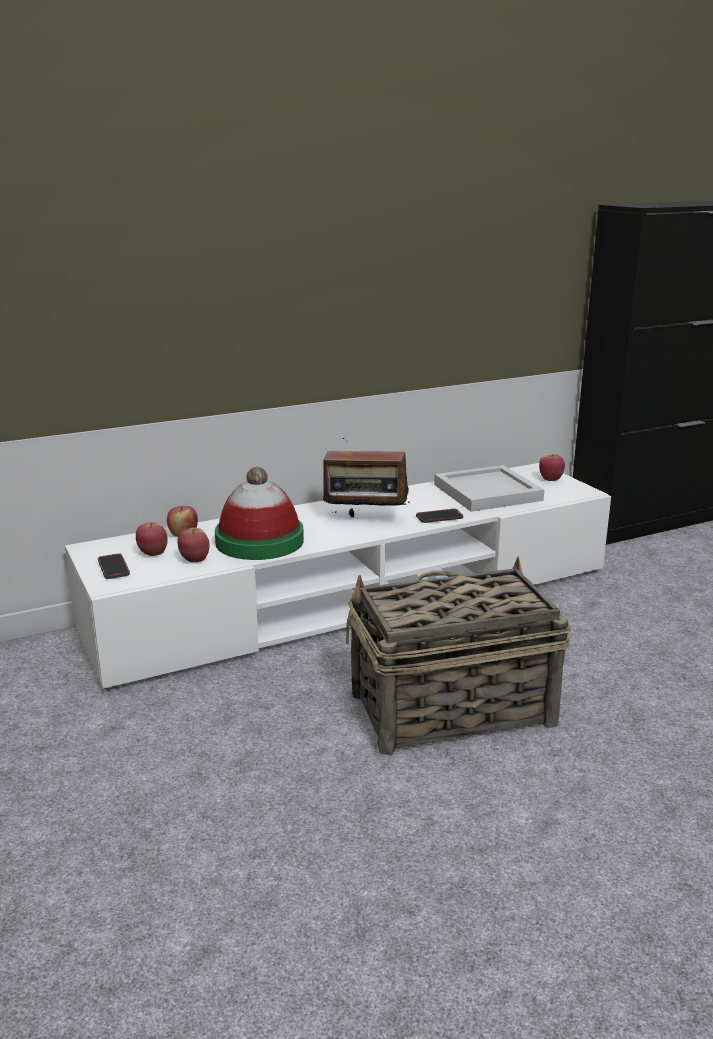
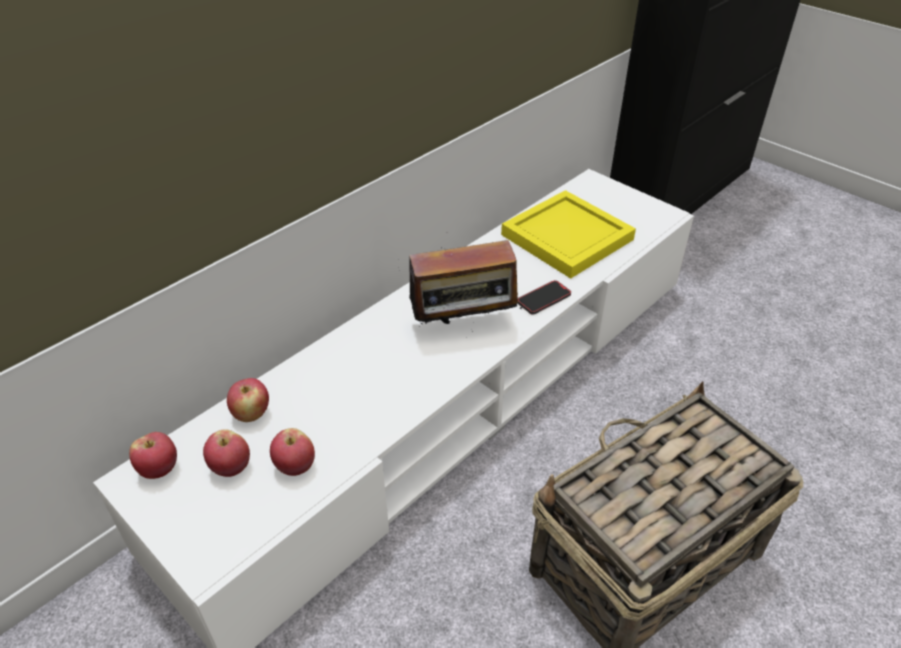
camera: 20 degrees left, 20 degrees up
(113, 568) = (193, 520): phone -> none
(259, 541) = (359, 402): hat -> none
(488, 492) = (567, 236): white tray -> yellow tray
(550, 479) = (617, 198): apple -> apple (160, 469)

